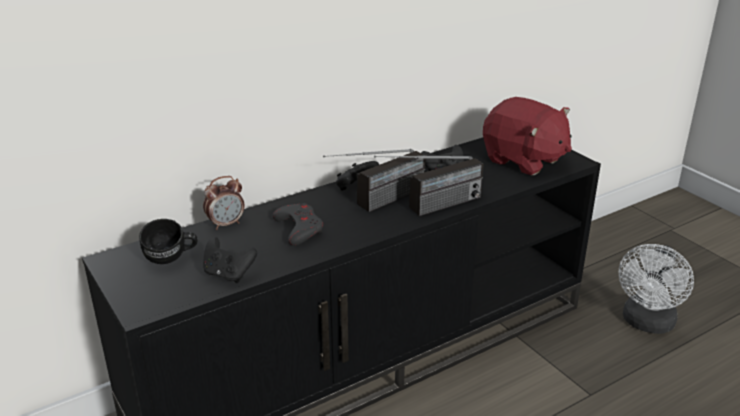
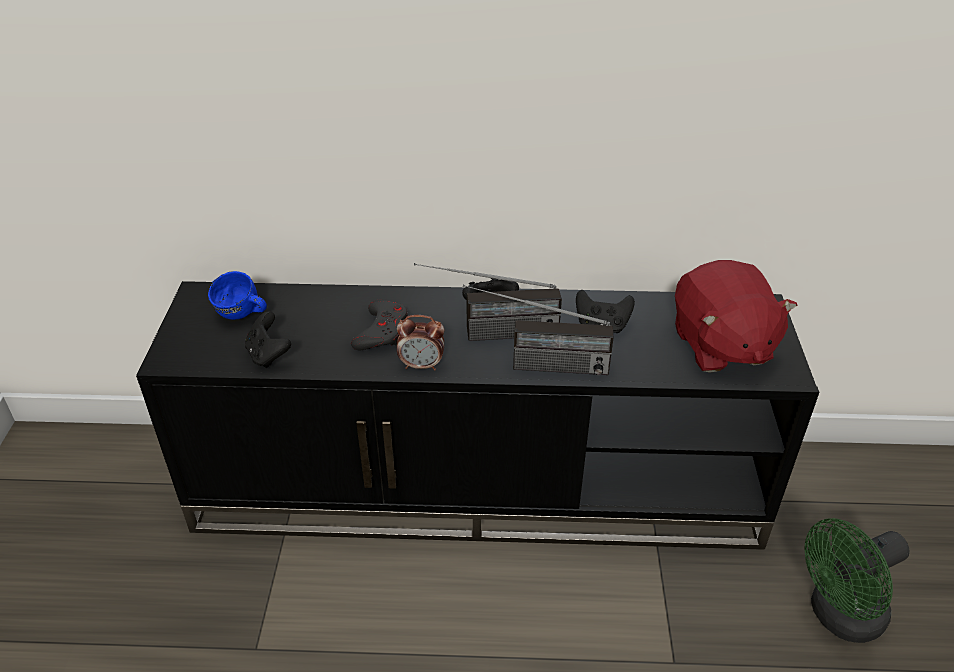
camera: 35 degrees right, 10 degrees up
(171, 259) = (242, 316): black mug -> blue mug
(226, 224) = (325, 296): alarm clock -> alarm clock (422, 365)
(647, 324) = (838, 616): white fan -> green fan

